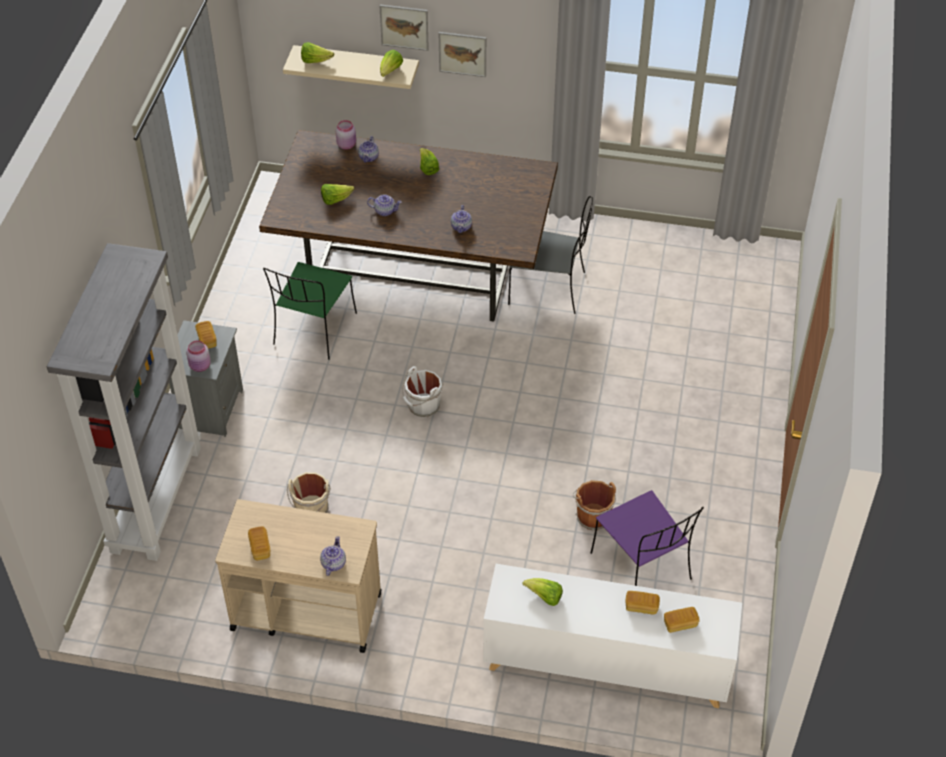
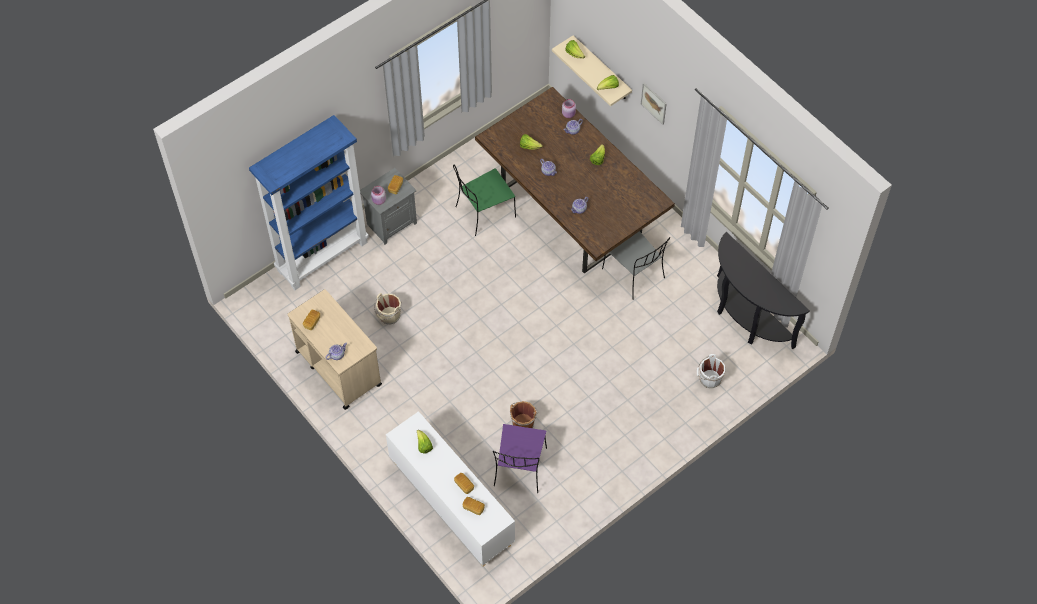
camera: 40 degrees right, 10 degrees up
(156, 498) = (323, 255): grey bookcase -> blue bookcase
(404, 27) = (627, 67): picture -> none
(423, 407) = (497, 298): white bucket -> white bucket (709, 379)
(708, 258) = (746, 318): none -> black console table

